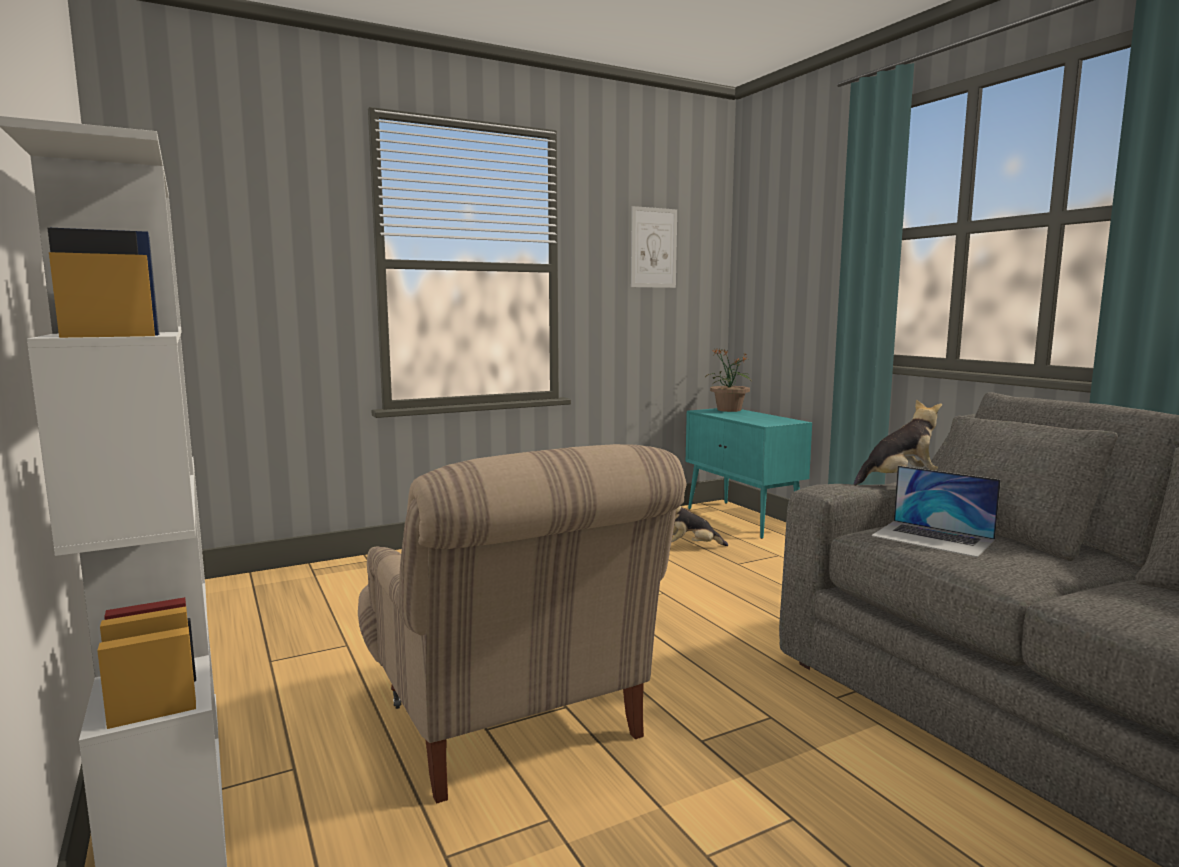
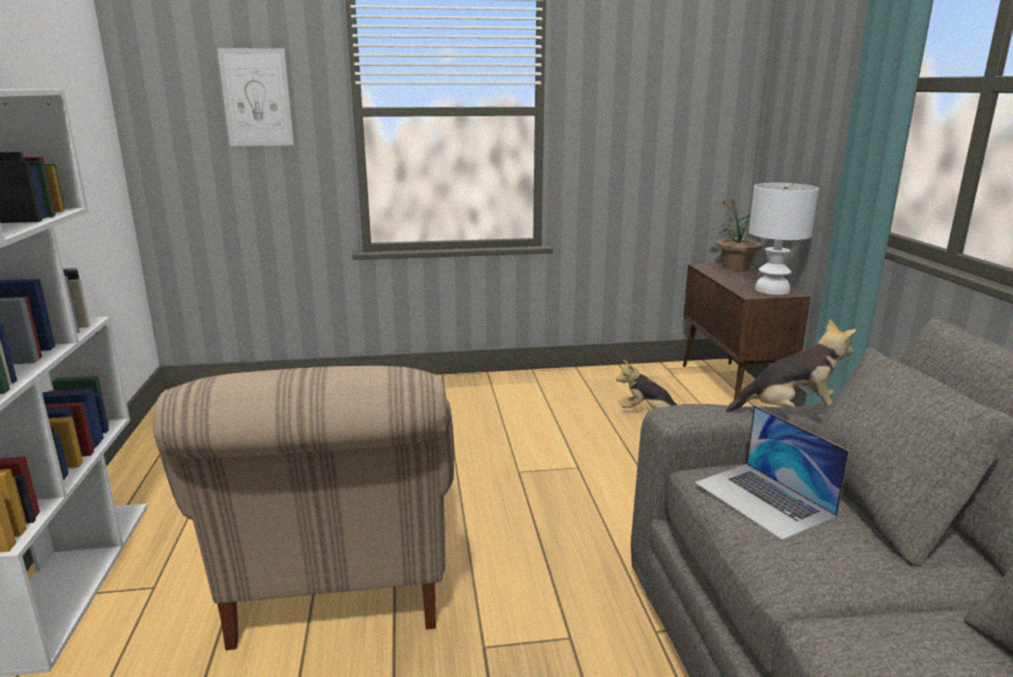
camera: 20 degrees right, 10 degrees up
(653, 248) = (660, 84): picture -> picture (256, 98)
(743, 519) = (732, 388): turquoise cabinet -> brown cabinet
(777, 420) = (772, 290): none -> white table lamp

